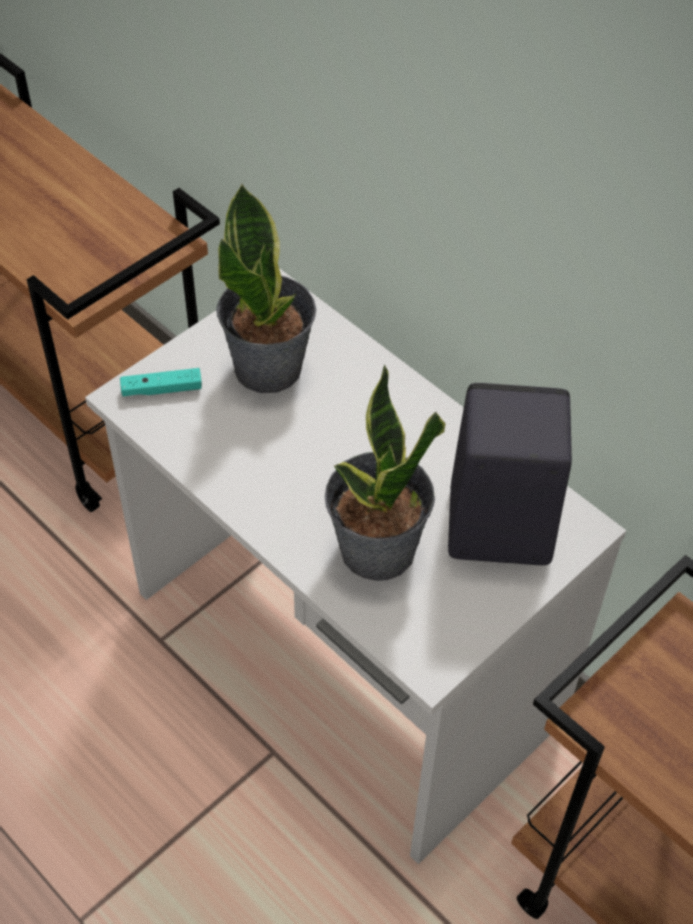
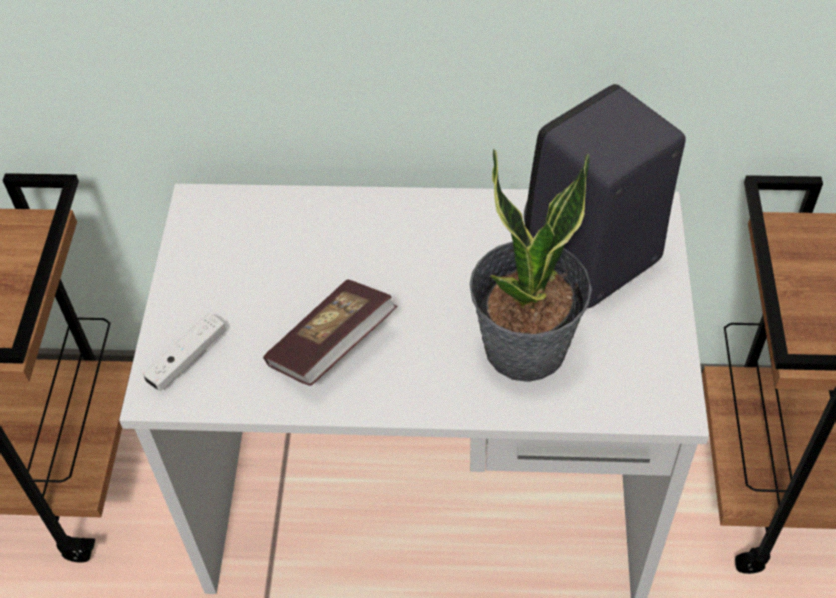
camera: 40 degrees left, 0 degrees up
(162, 389) = (187, 359): turquoise game controller -> white game controller
(254, 450) = (331, 347): none -> book
(269, 367) = (264, 270): potted plant -> none

